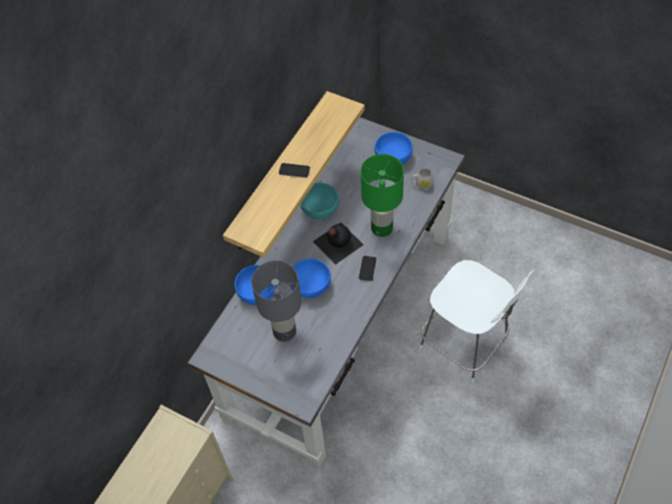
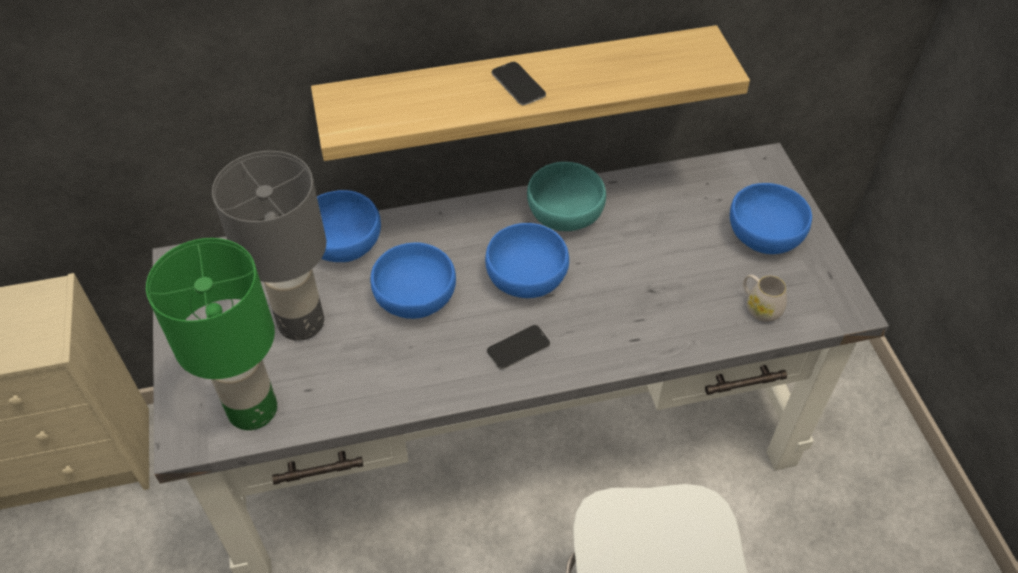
camera: 45 degrees right, 5 degrees down
(337, 243) = (526, 276): black bottle -> blue bowl
(382, 229) = (614, 314): green table lamp -> green table lamp (252, 411)

